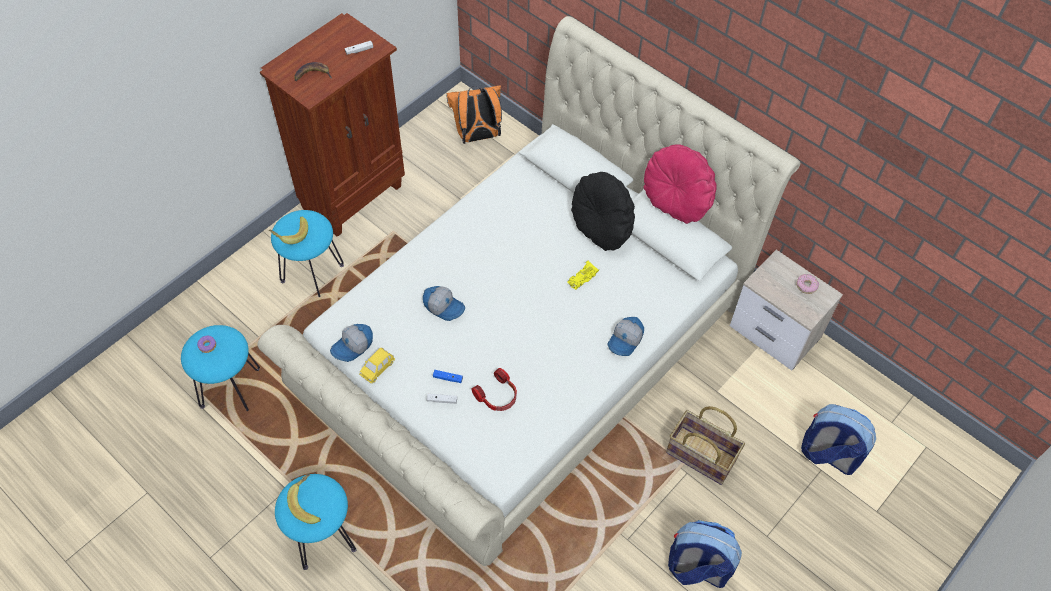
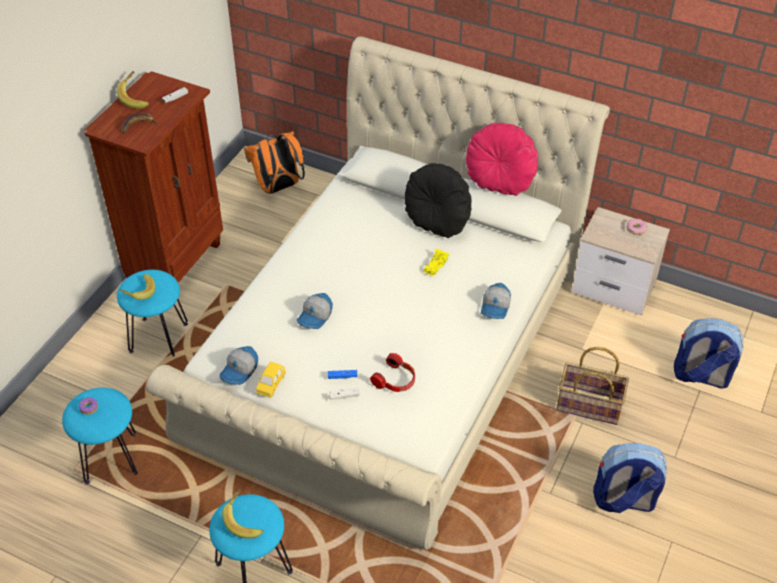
camera: 15 degrees left, 10 degrees down
(322, 42) = (136, 98): none -> banana
(444, 306) = (315, 316): cap -> cap turned 105 degrees clockwise

